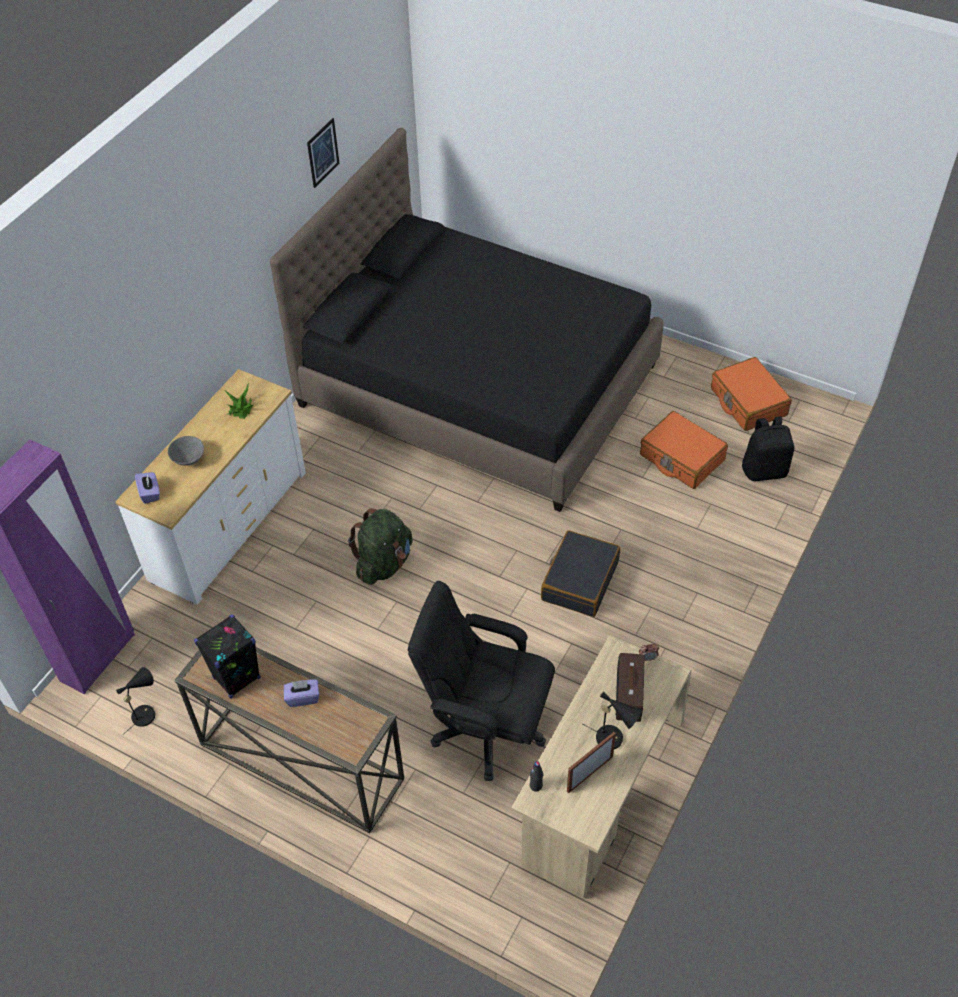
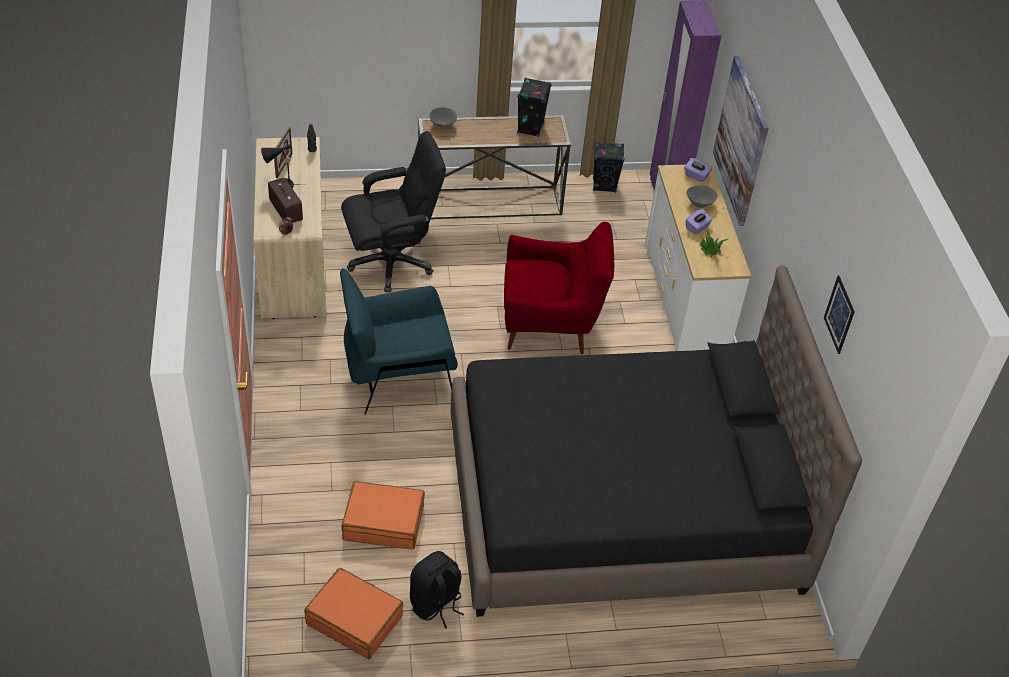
camera: 140 degrees right, 5 degrees down
(130, 398) = (741, 141): none -> picture
(145, 713) = (604, 185): black table lamp -> black speaker
(303, 698) = (483, 135): purple tissue box -> purple tissue box (697, 228)
(337, 741) = (443, 125): none -> grey bowl
(384, 563) = (551, 324): green backpack -> red armchair
(579, 581) = (398, 377): black suitcase -> blue armchair
(764, 470) = (299, 548): black backpack -> black backpack (436, 604)

